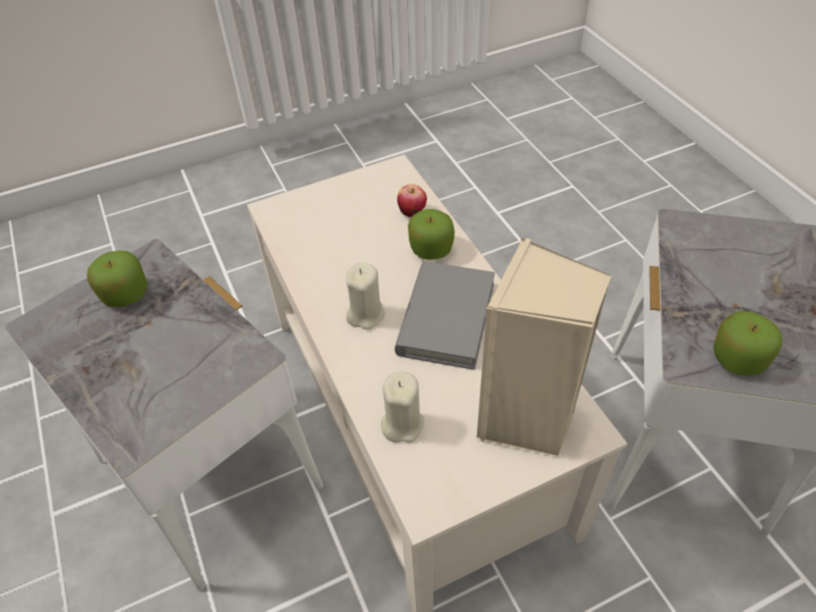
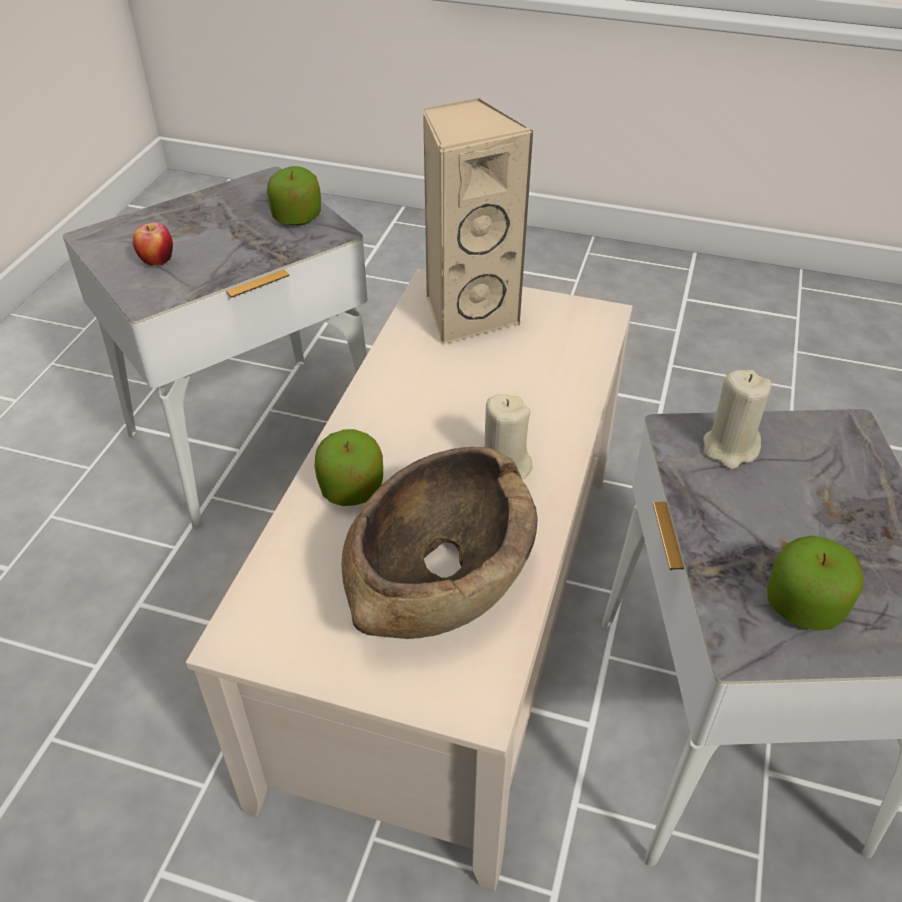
camera: 140 degrees left, 5 degrees down
(339, 241) = (439, 576): none -> brown bowl
(402, 424) = (567, 365): beige candle -> beige candle (730, 448)
(412, 212) = (308, 550): apple -> apple (157, 261)
(446, 318) = (431, 414): grey book -> none

